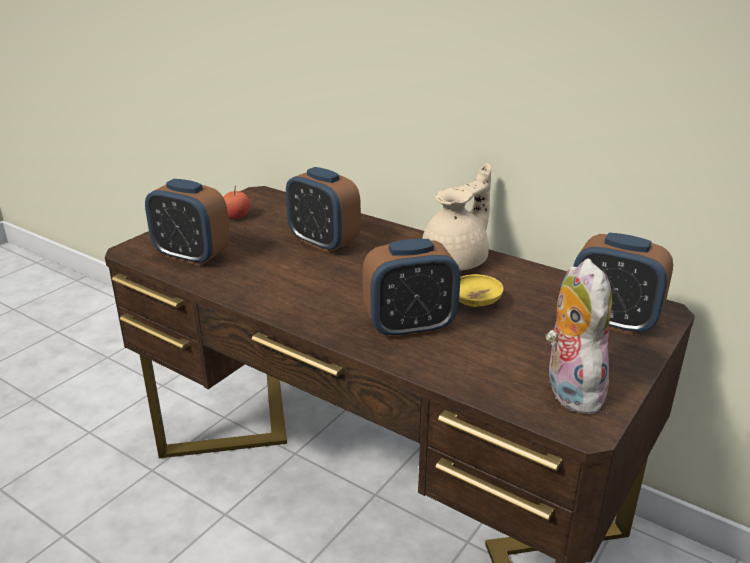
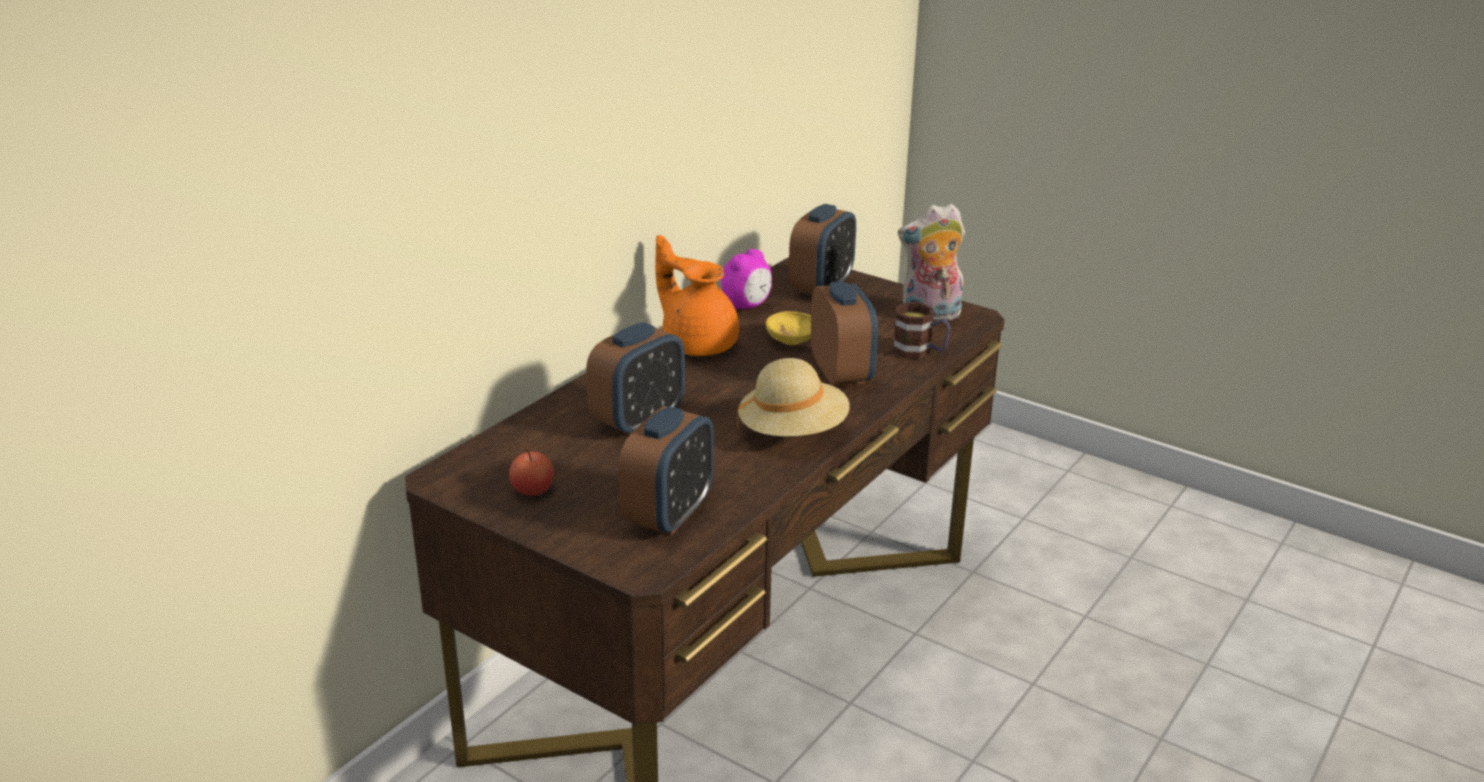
camera: 90 degrees left, 0 degrees up
(299, 301) = (793, 432): none -> beige hat
(457, 261) = (697, 343): beige teapot -> orange teapot
(468, 376) = (919, 352): none -> mug
(543, 281) = (747, 306): none -> alarm clock

